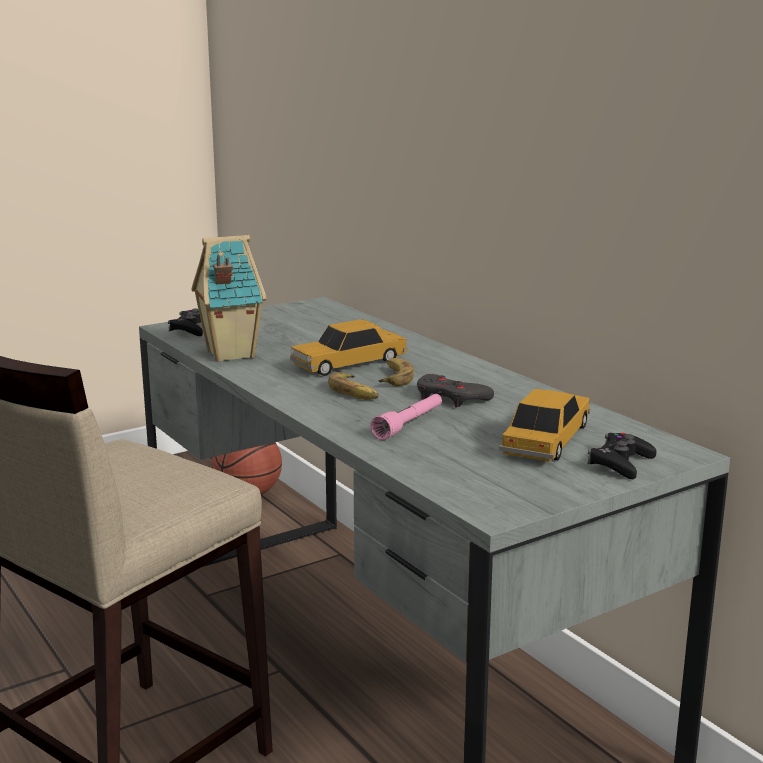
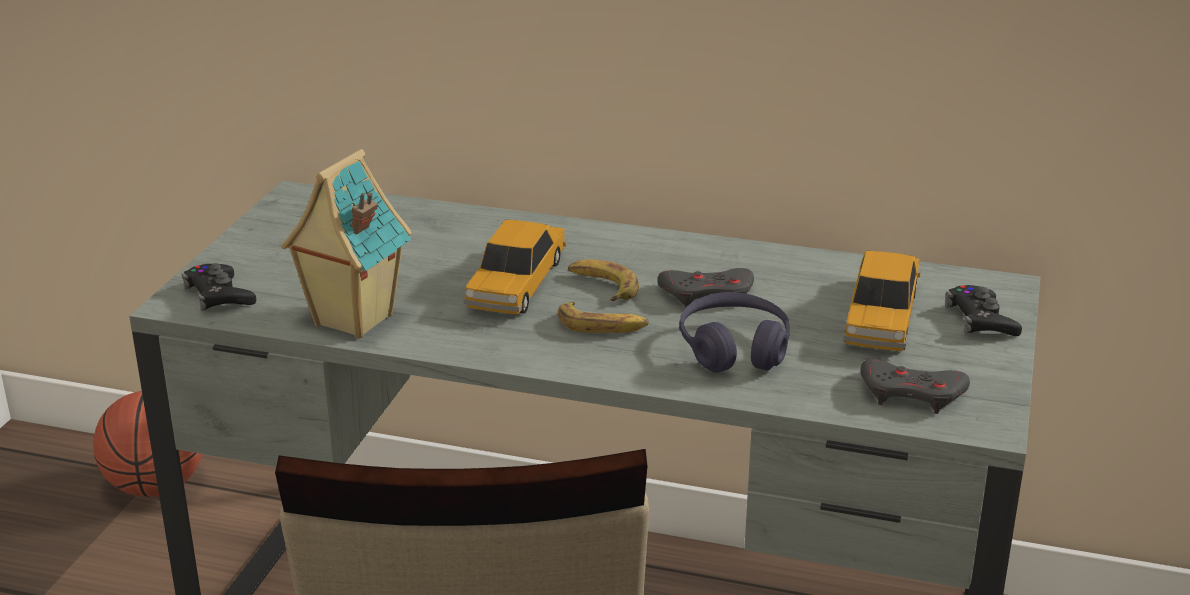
camera: 40 degrees left, 10 degrees up
(409, 424) = (734, 349): pink flashlight -> purple headphones
(478, 480) = (912, 393): none -> grey game controller
(546, 440) = (881, 317): toy car -> toy car turned 150 degrees counterclockwise

